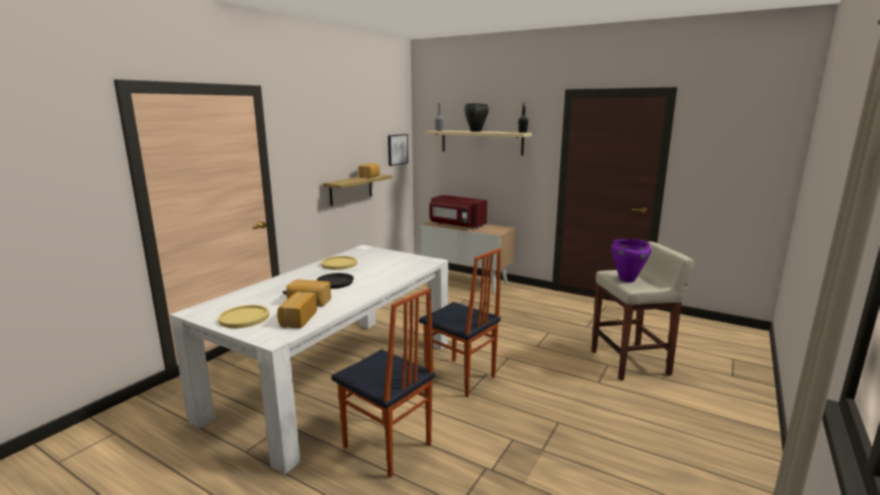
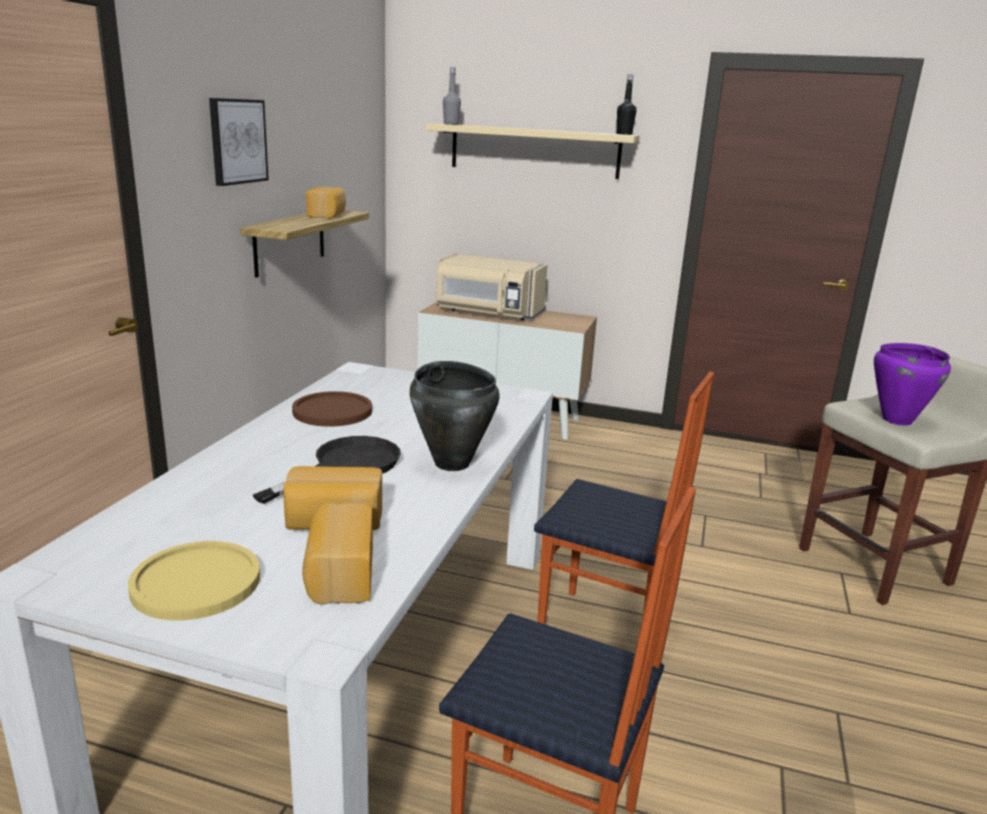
camera: 15 degrees left, 5 degrees up
(339, 264) = (332, 411): yellow plate -> brown plate
(397, 149) = (363, 160): picture -> picture (237, 141)
(456, 225) = (487, 313): red microwave -> beige microwave
(476, 131) = (529, 128): black cooking pot -> black cooking pot (452, 463)

